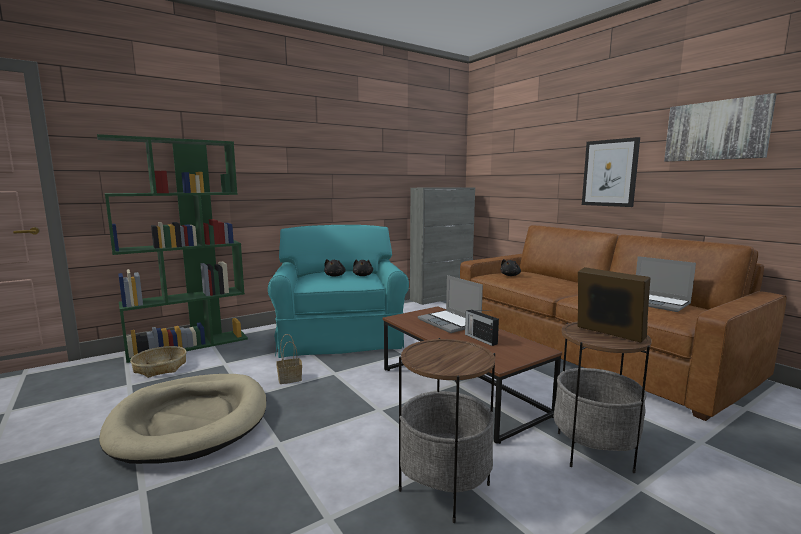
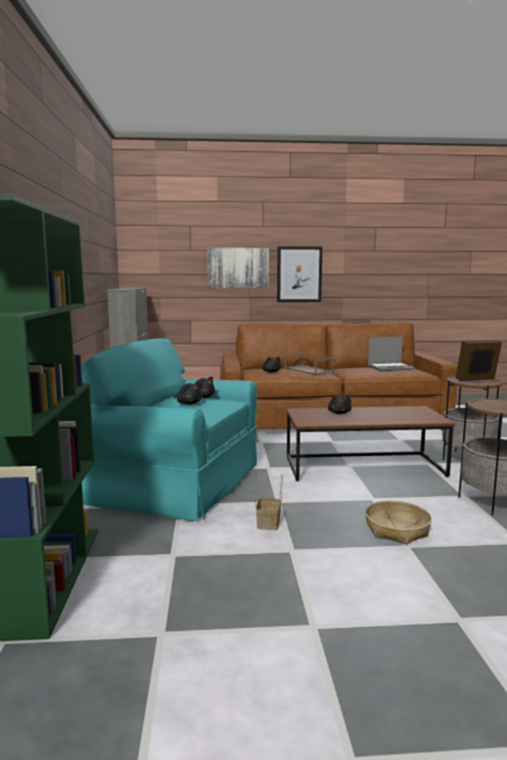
camera: 60 degrees left, 0 degrees up
(160, 367) = (120, 605): basket -> basket (396, 530)
(191, 420) = (326, 587): beige dog bed -> none
(450, 323) = (339, 413): laptop -> black plush toy
(480, 339) = (386, 414): radio -> none
(552, 282) = (309, 370): none -> brown tray
(716, 130) = (372, 247): picture -> picture (238, 268)

